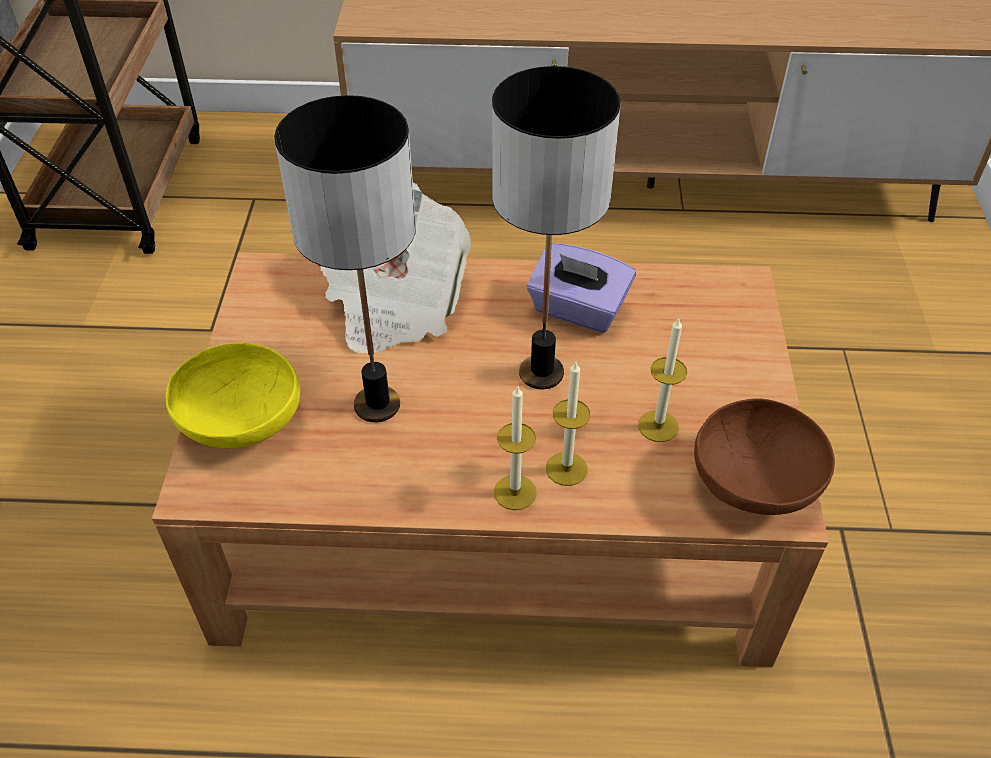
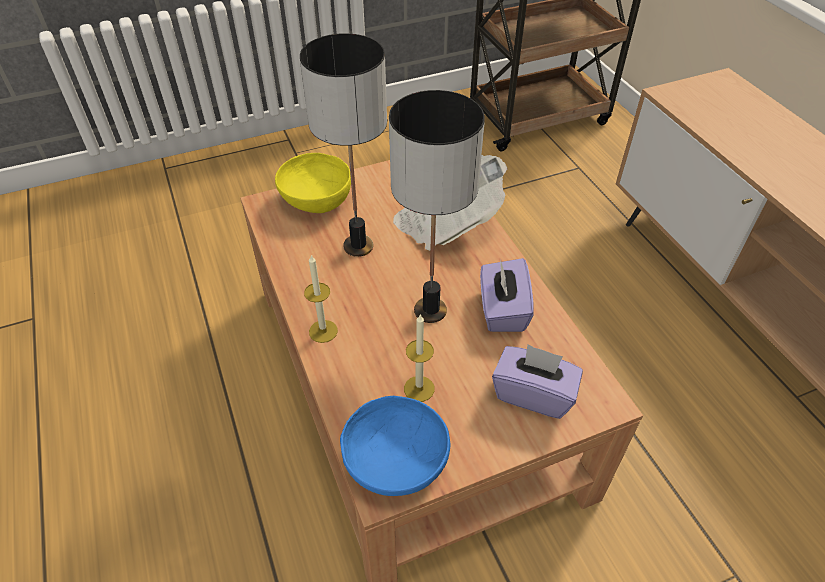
camera: 65 degrees right, 0 degrees up
(566, 468) = (355, 350): candle -> none
(709, 333) = (533, 393): none -> purple tissue box
(754, 484) = (395, 463): brown bowl -> blue bowl

